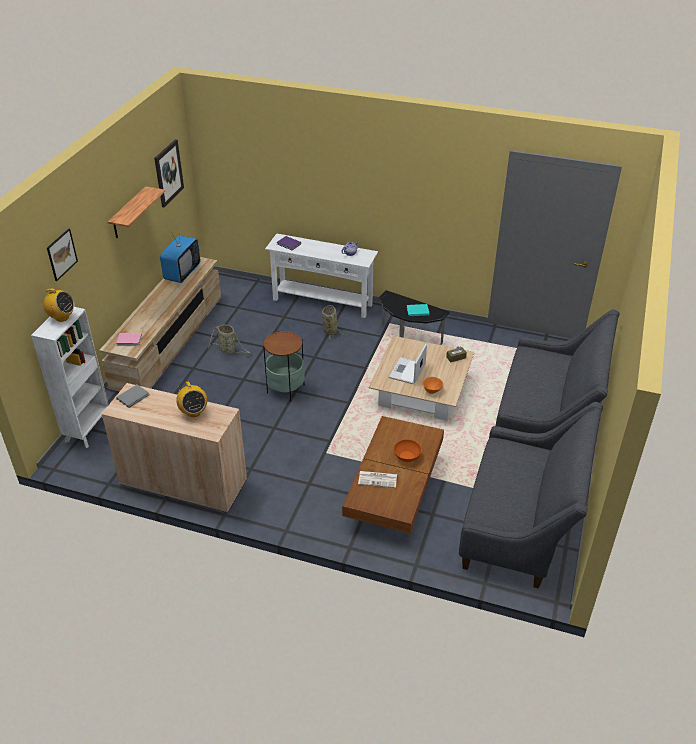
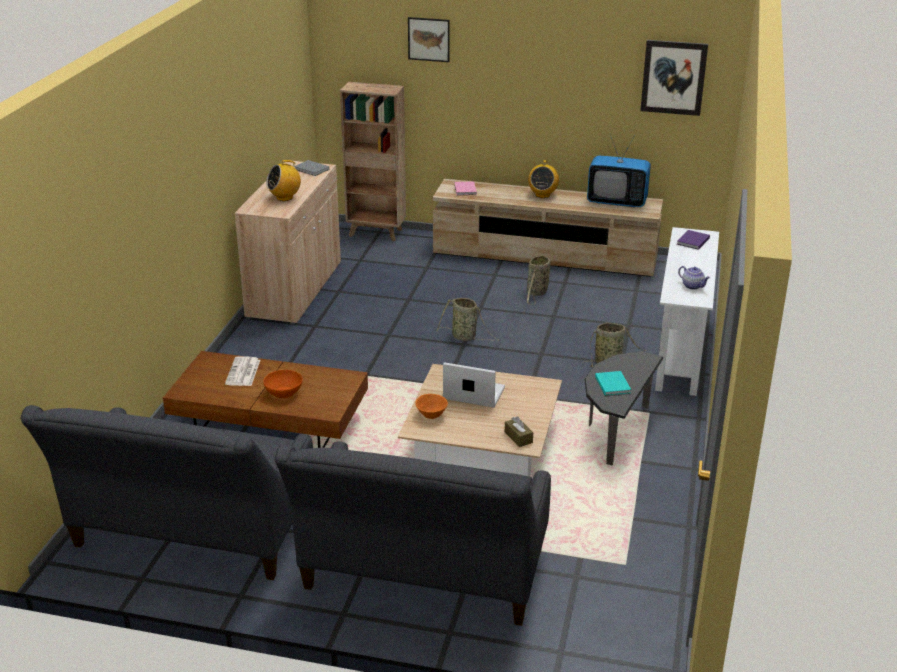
camera: 85 degrees right, 10 degrees down
(61, 317) = (379, 88): radio -> radio (542, 195)
(88, 430) = (376, 233): white bookcase -> brown bookcase
(128, 213) = (564, 73): shelf -> none
(285, 389) = (465, 337): side table -> basket

